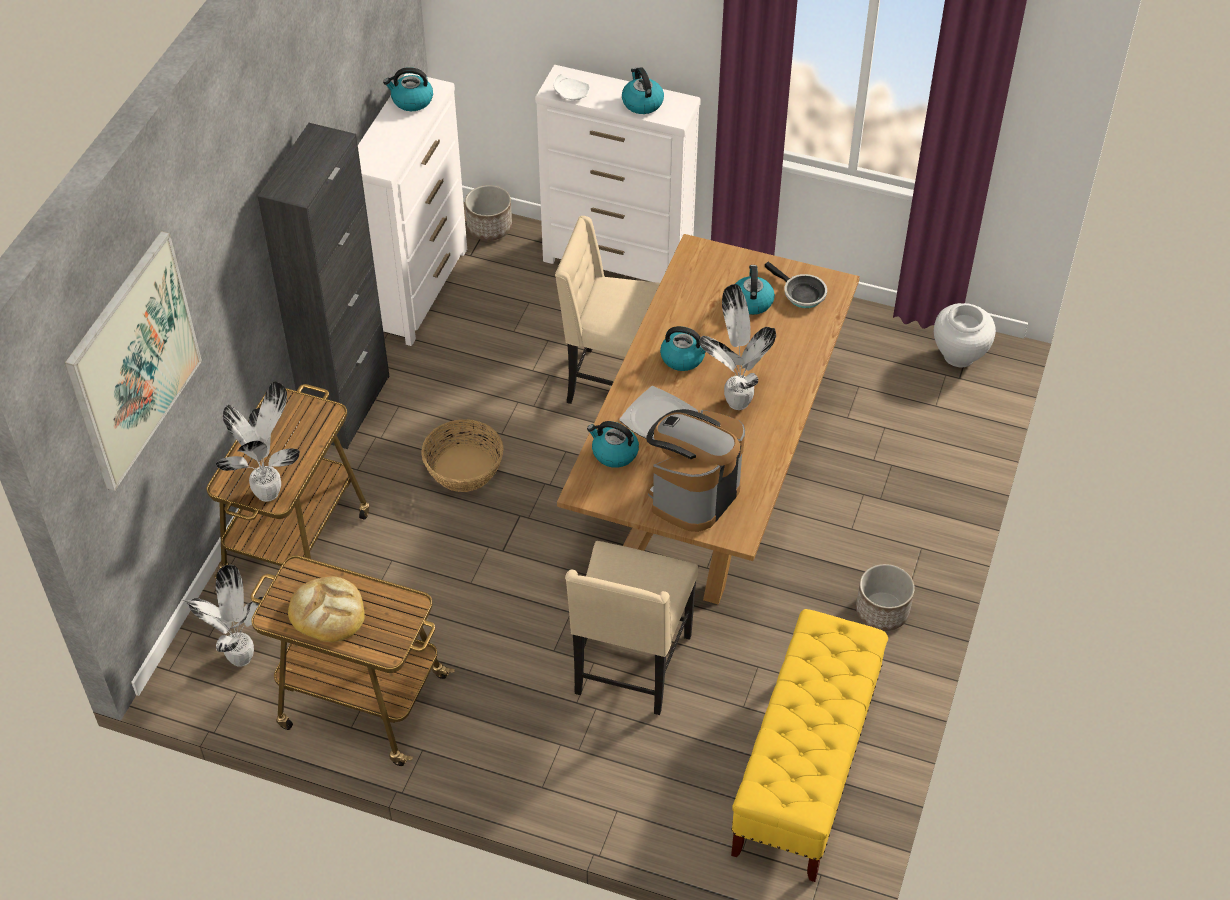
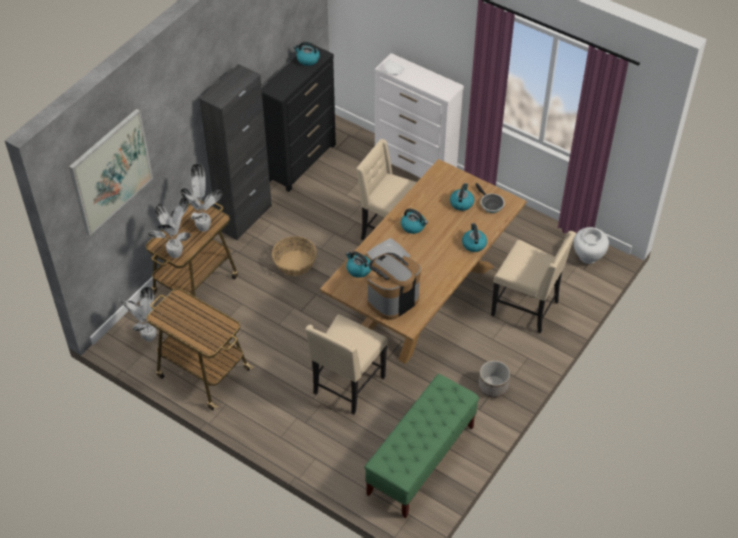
camera: 15 degrees right, 0 degrees up
(327, 612) = (186, 320): bread -> none
(418, 289) = (302, 162): white dresser -> black dresser
(489, 228) = (351, 135): planter -> none
(642, 103) = (430, 83): kettle -> kettle (473, 244)
(737, 400) = (434, 255): potted plant -> potted plant (203, 226)
(804, 771) = (420, 461): yellow bench -> green bench
(890, 463) = (527, 308): none -> beige chair

